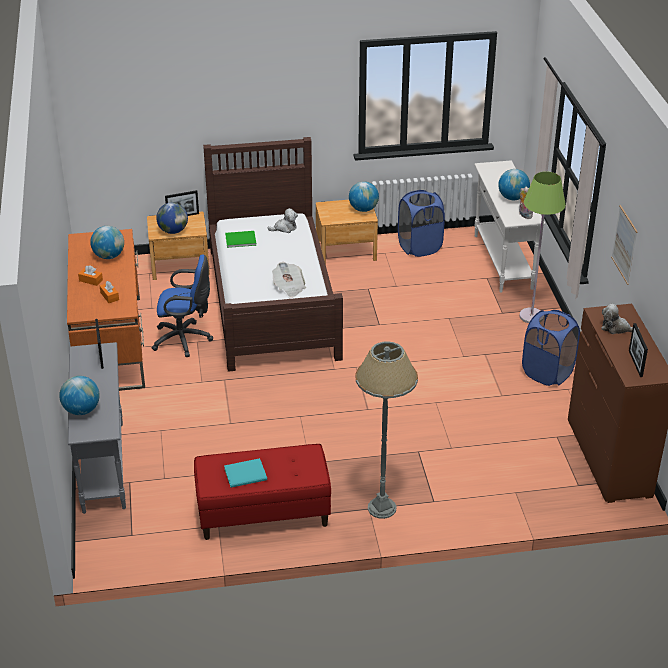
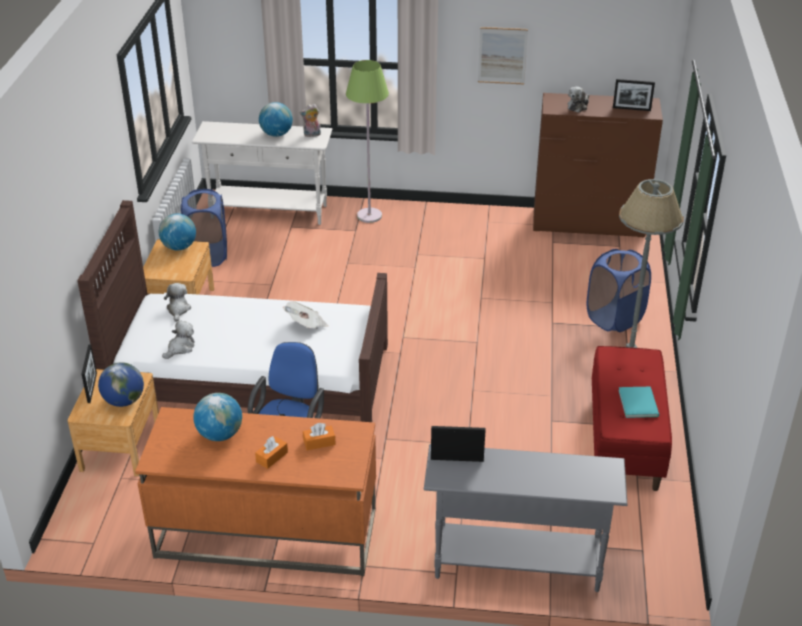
camera: 75 degrees left, 0 degrees up
(81, 410) = (565, 486): globe -> none
(239, 239) = (180, 348): green book -> plush toy
(547, 373) = (460, 226): blue laundry basket -> blue laundry basket (614, 318)

